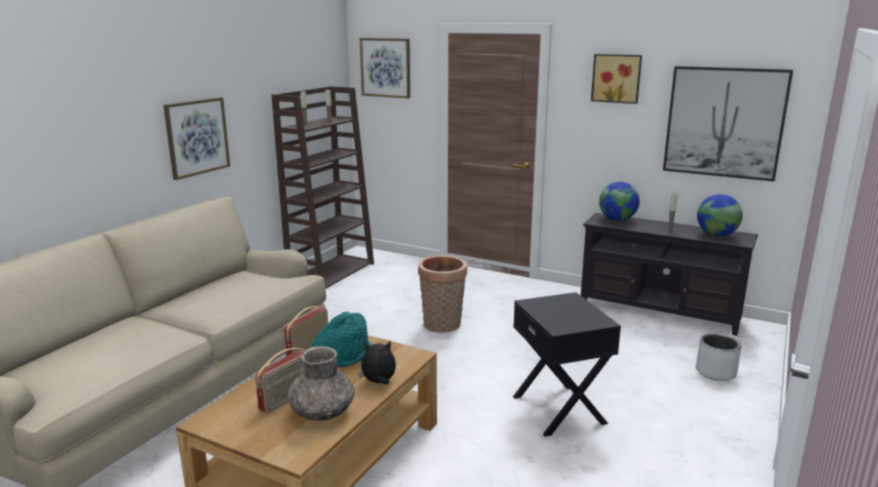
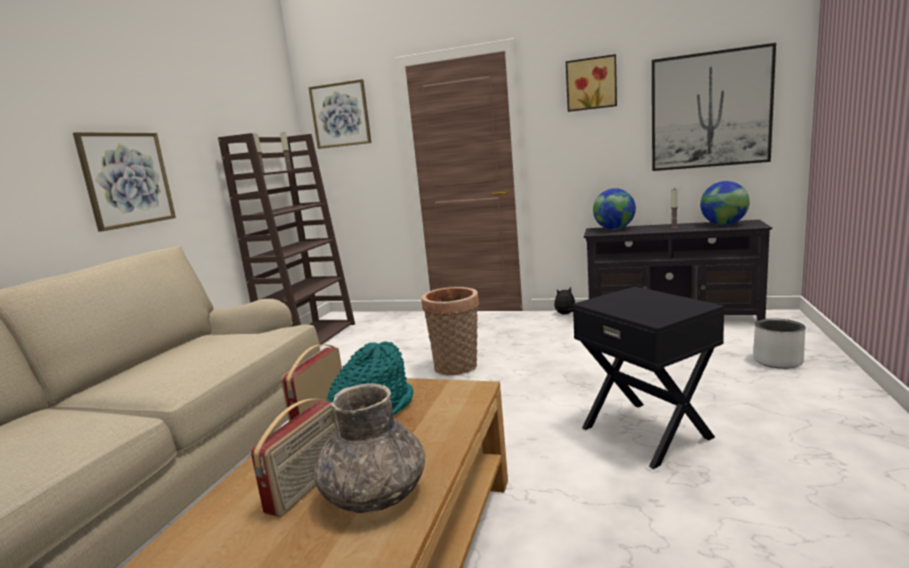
camera: 10 degrees left, 5 degrees down
(379, 382) = (442, 432): plush toy -> plush toy (565, 314)

